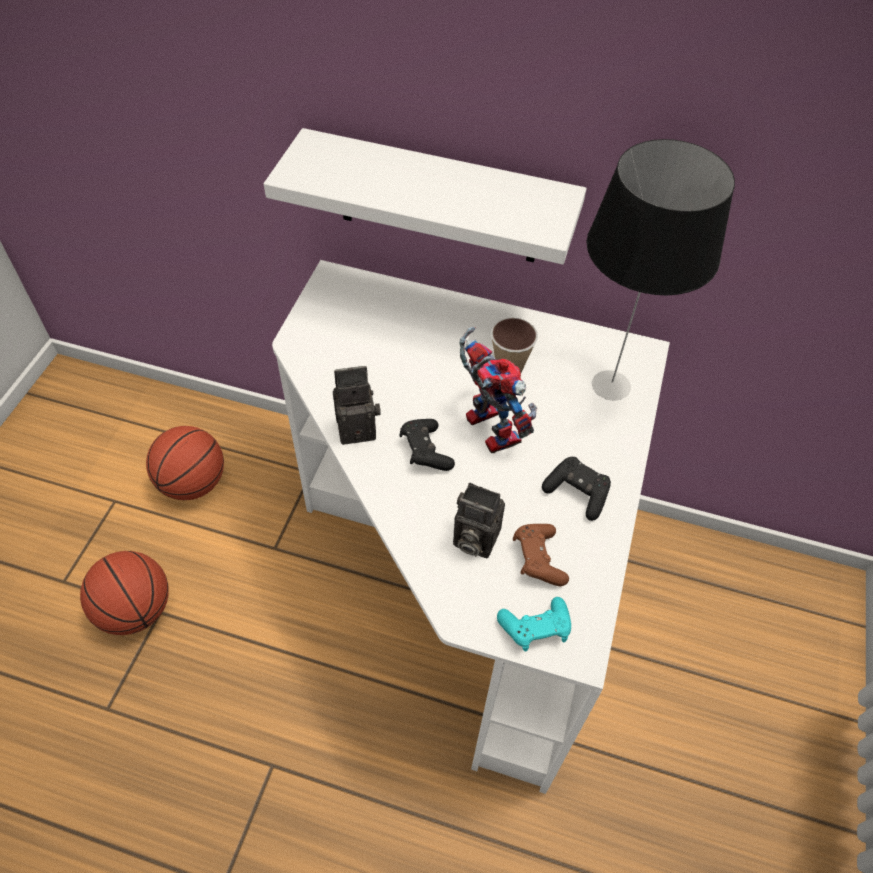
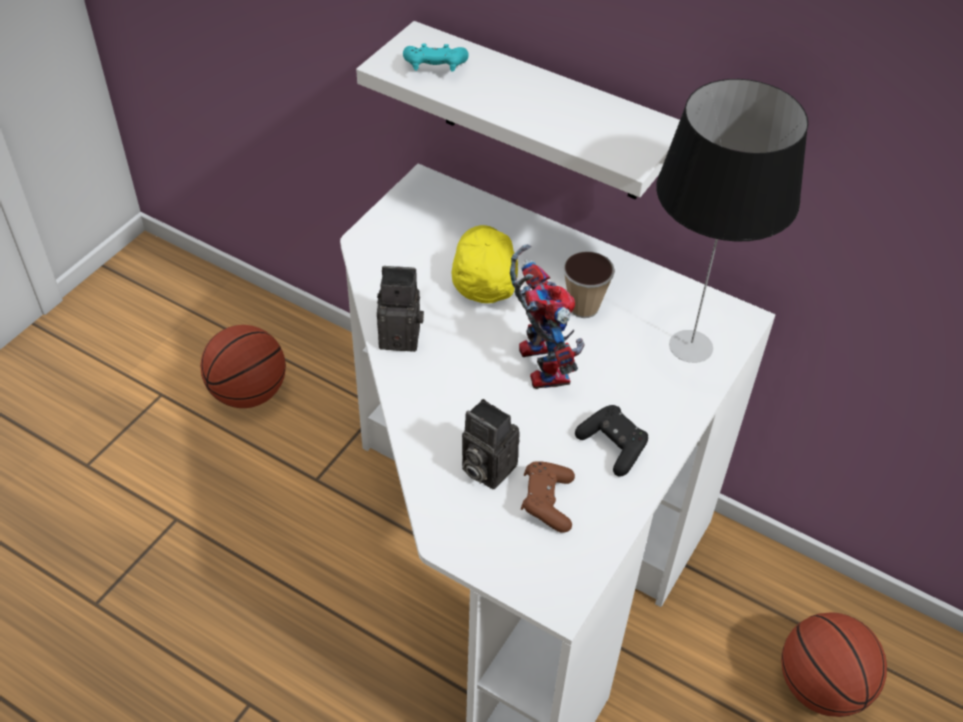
camera: 15 degrees right, 5 degrees down
(136, 610) = (152, 511): basketball -> basketball (820, 686)
(411, 352) = (483, 272): none -> yellow cap
(425, 452) = (464, 373): black game controller -> none
(535, 629) = (520, 568): turquoise game controller -> turquoise game controller (435, 69)

